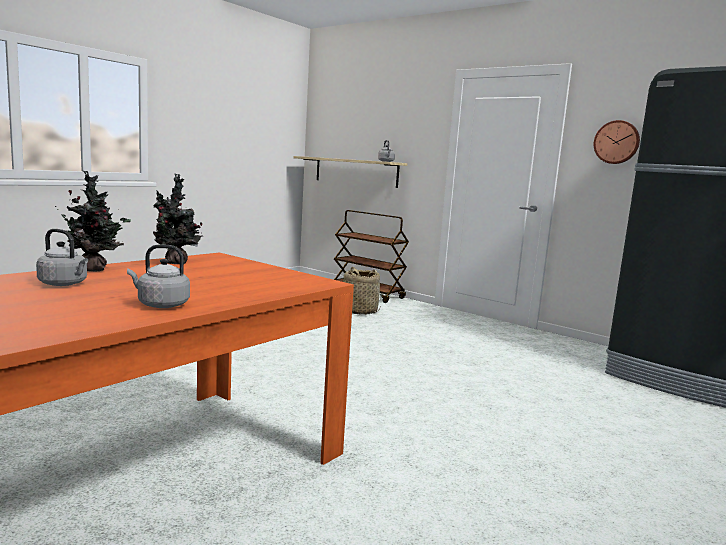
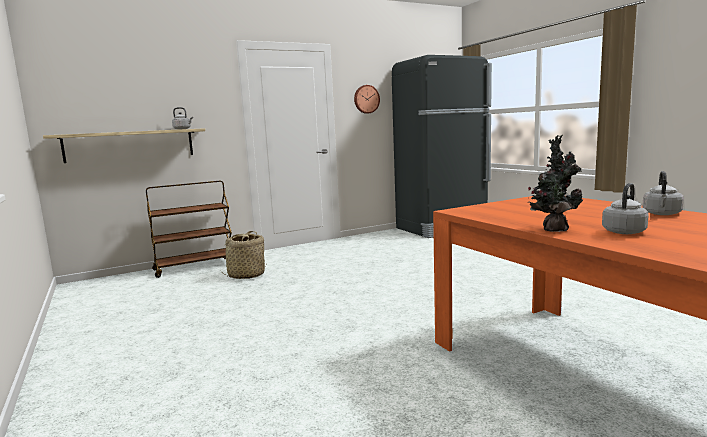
camera: 65 degrees left, 0 degrees up
(176, 263) = (500, 216): potted plant -> none

